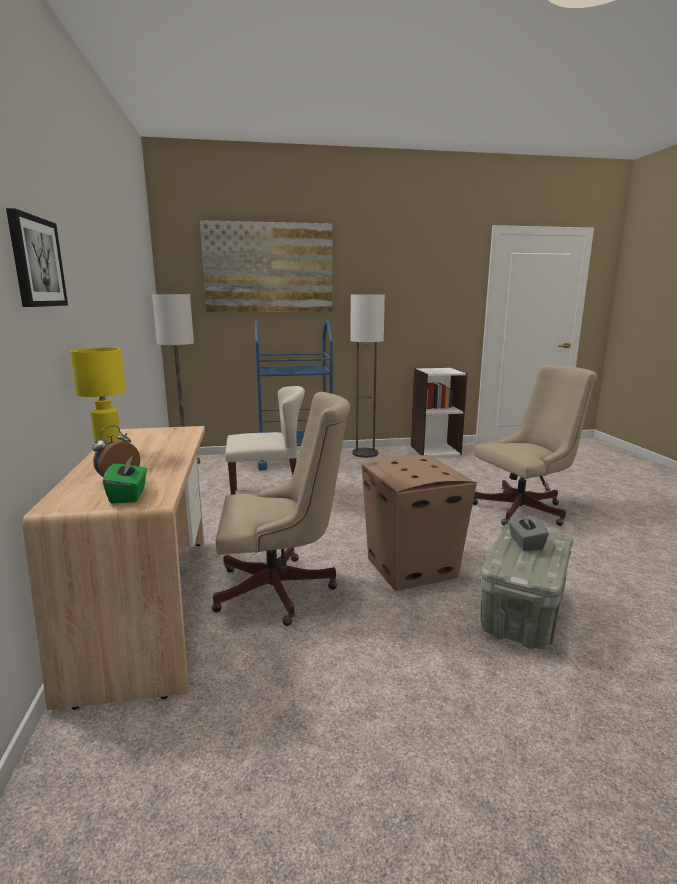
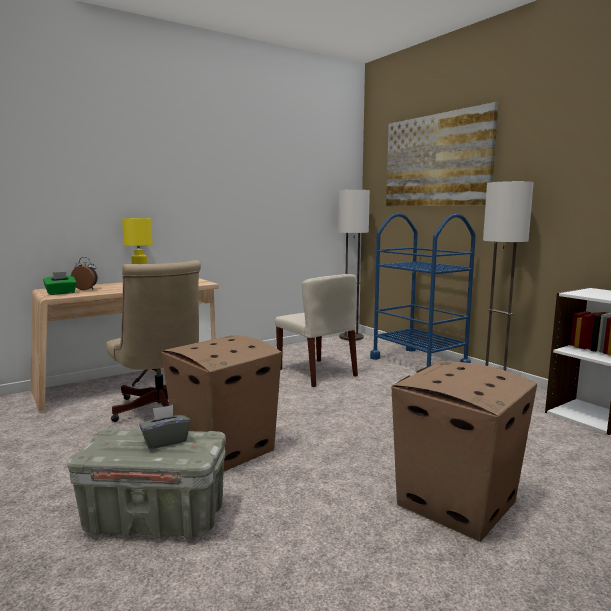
camera: 65 degrees right, 5 degrees down
(36, 262) = (97, 169): picture -> none
(525, 509) = (455, 504): beige office chair -> cardboard box

